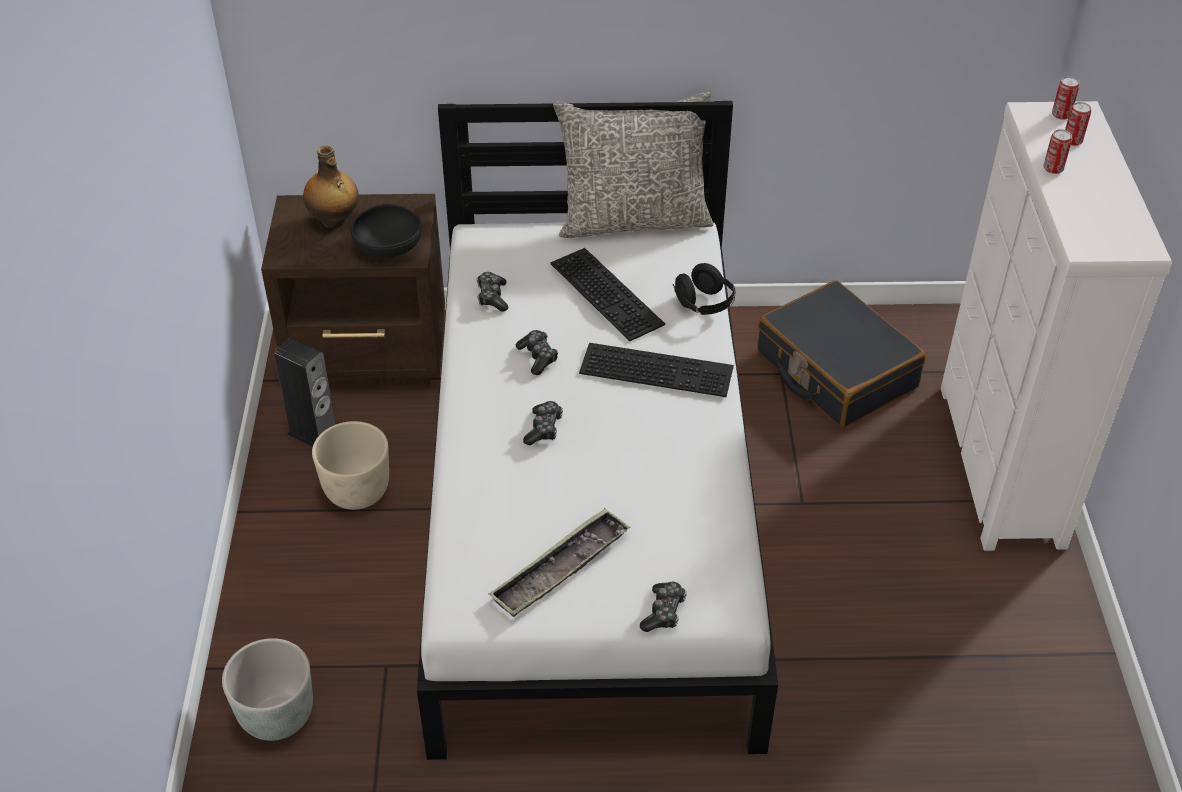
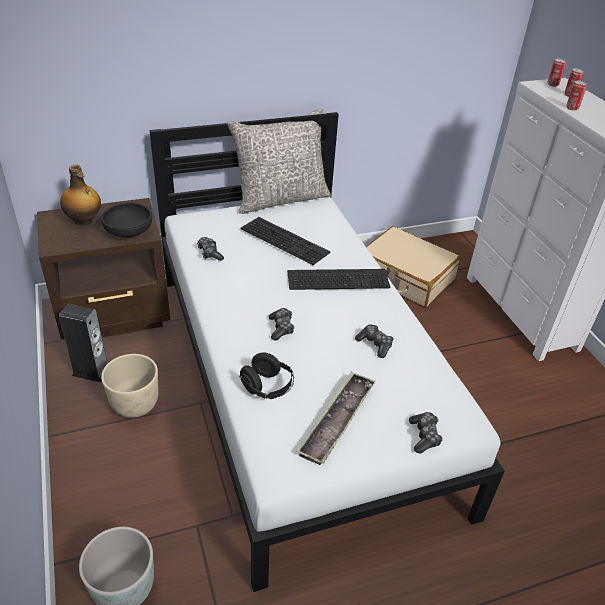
camera: 20 degrees left, 5 degrees down
(538, 357) = (256, 284): game controller -> game controller (375, 344)
(704, 304) = (348, 238): black headphones -> black headphones (267, 387)
(835, 370) = (405, 277): black suitcase -> beige suitcase

